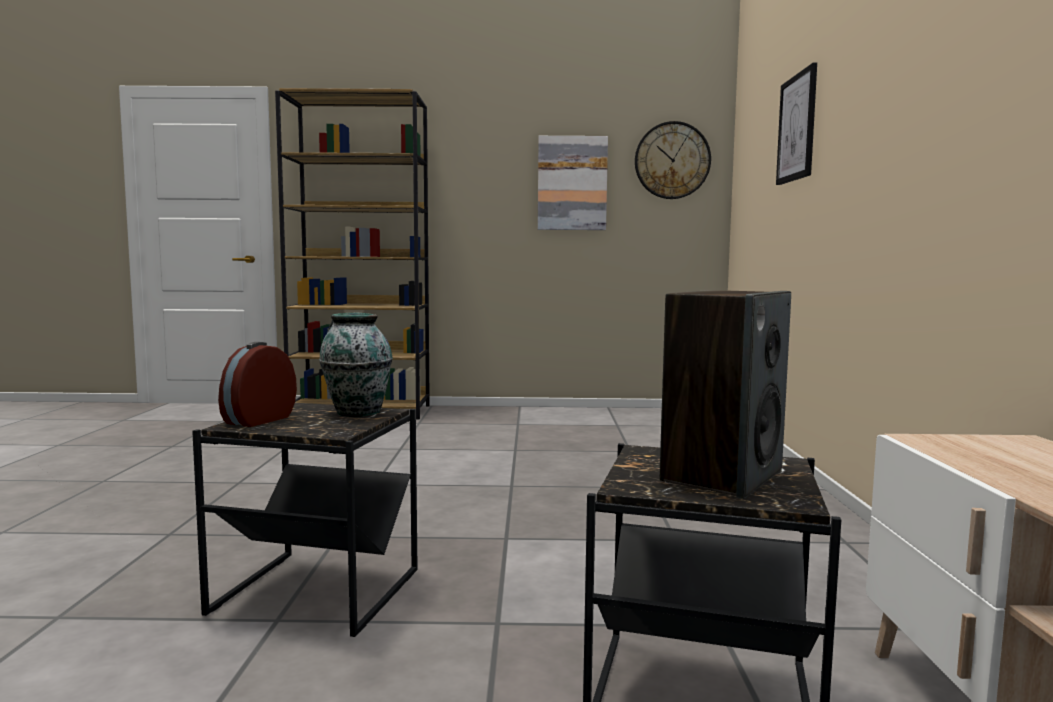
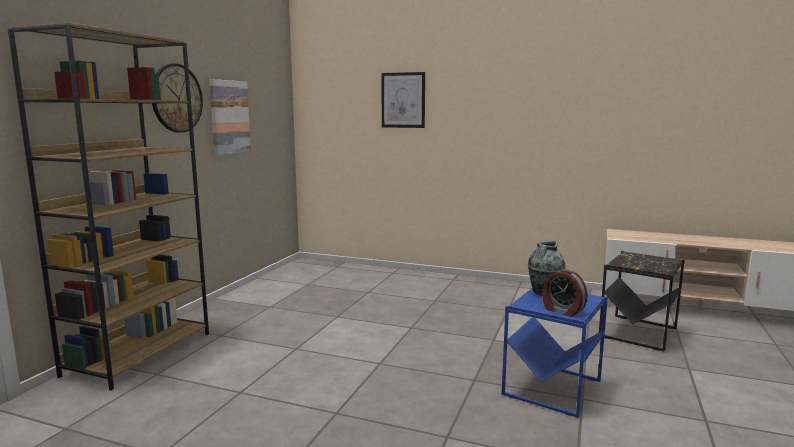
camera: 70 degrees left, 5 degrees up
(318, 593) = (553, 388): black side table -> blue side table
(672, 160) = (272, 100): wall clock -> wall clock (176, 98)
(721, 475) = (647, 261): speaker -> none

